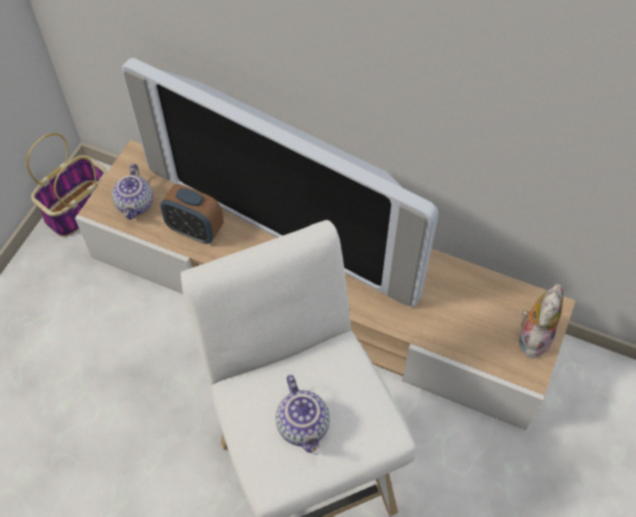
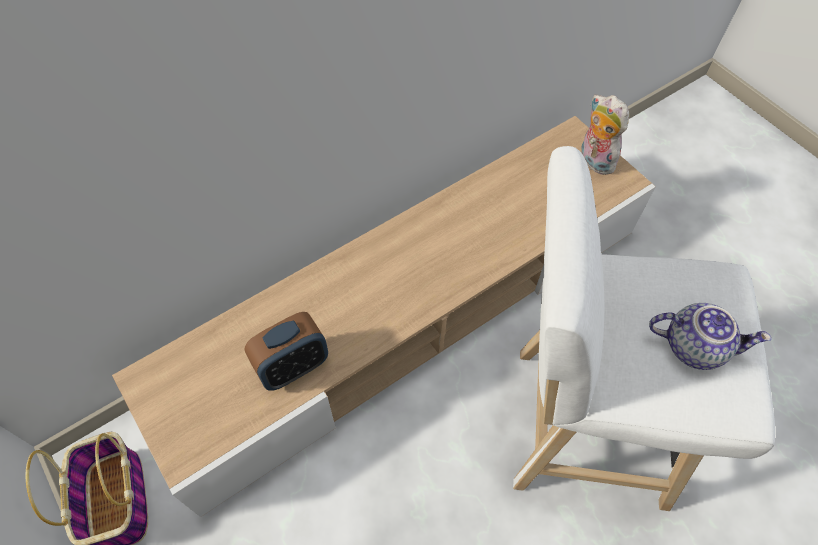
camera: 60 degrees left, 0 degrees up
(136, 204) = (210, 412): teapot -> none
(283, 225) = (349, 281): television -> none

